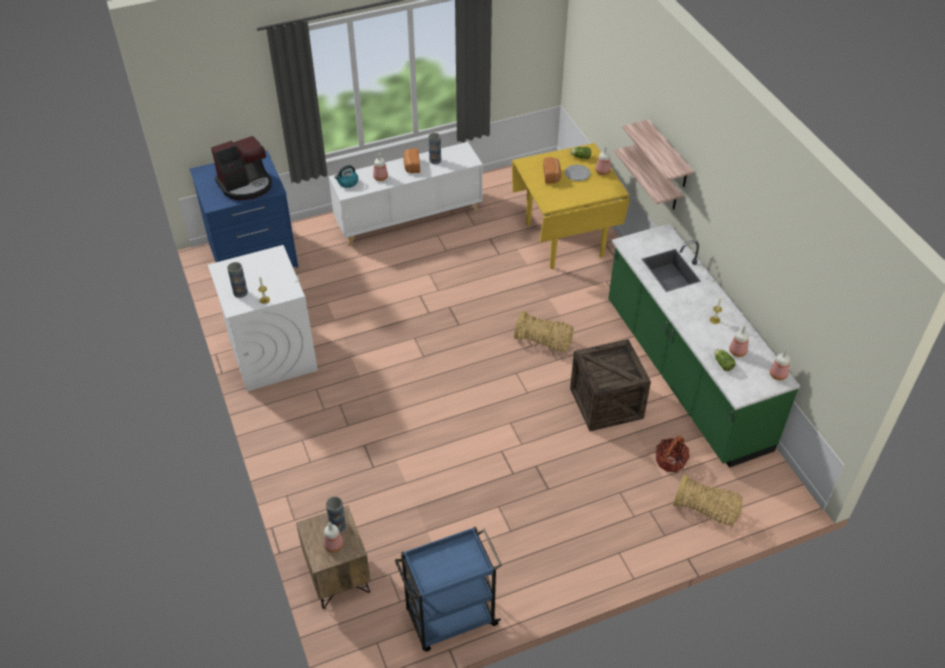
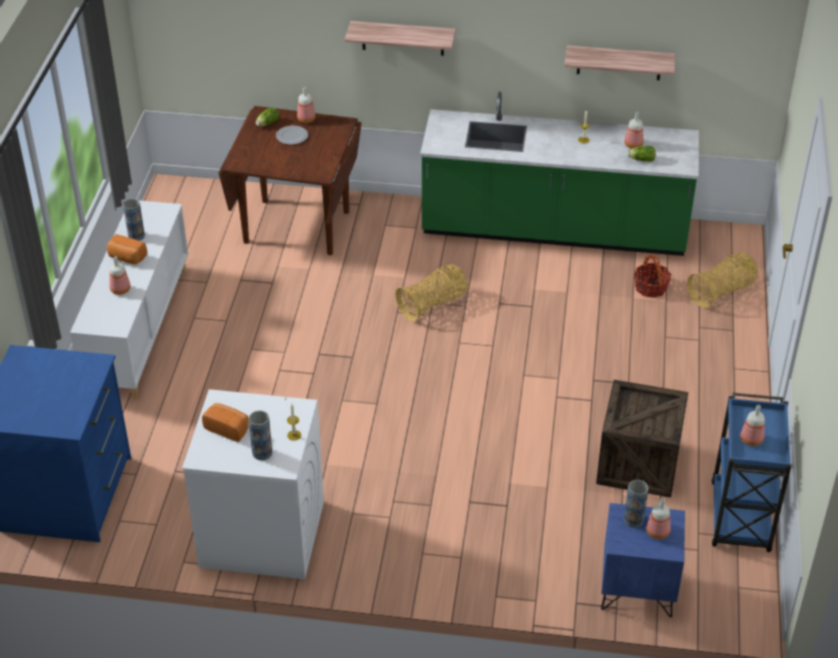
camera: 60 degrees left, 5 degrees down
(246, 185) = (62, 385): coffee machine -> none
(337, 577) = (637, 590): brown nightstand -> blue nightstand
(347, 182) = (100, 320): kettle -> none
(552, 175) = (277, 154): bread -> bread (228, 428)
(565, 239) = (297, 226): yellow dining table -> brown dining table
(606, 403) = (549, 297): crate -> crate (638, 463)
(659, 178) = (392, 74): shelf -> shelf (619, 63)
(778, 374) = (677, 135): bottle -> bottle (750, 439)

